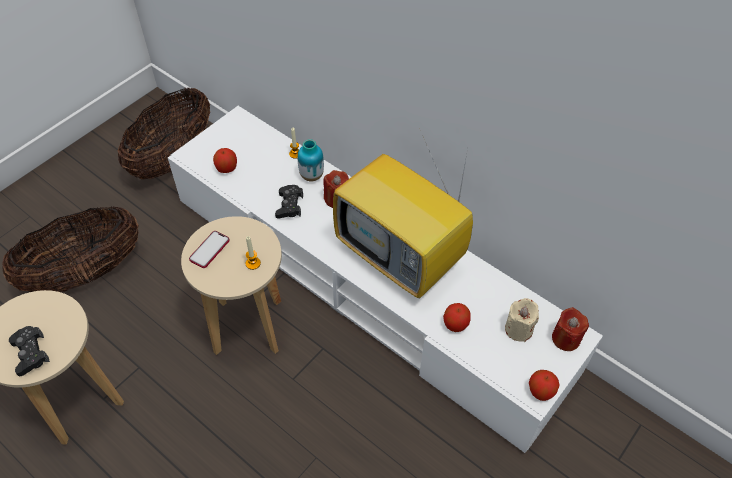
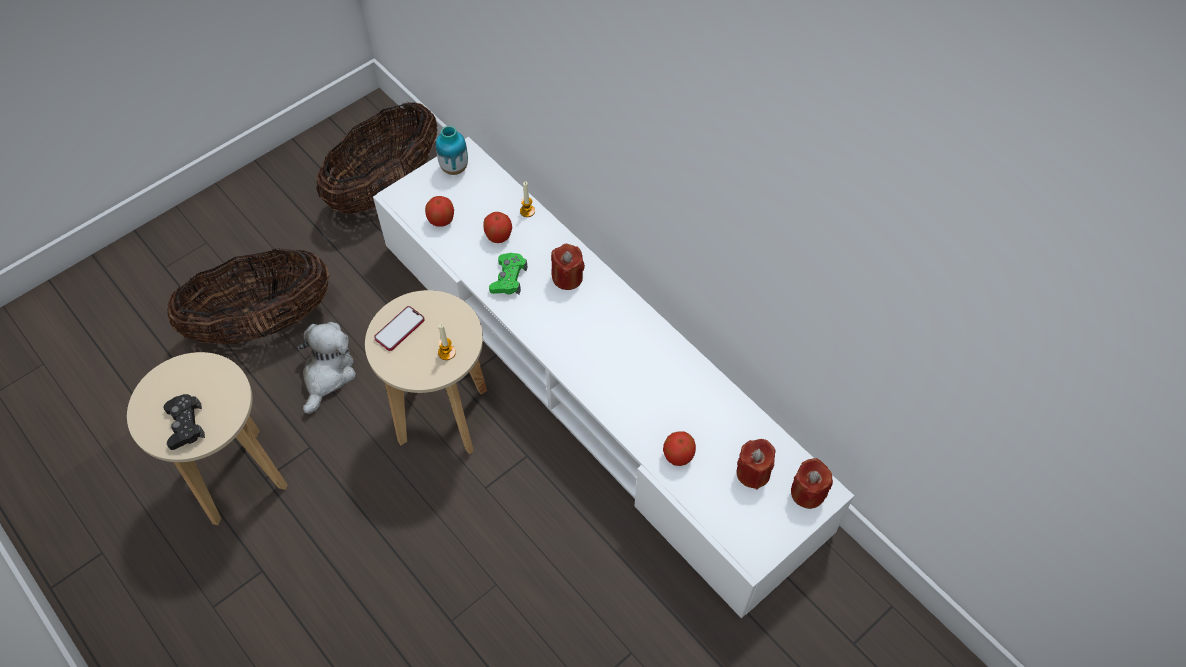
camera: 10 degrees right, 5 degrees up
(146, 306) = (328, 374): none -> plush toy
(289, 205) = (508, 278): black game controller -> green game controller
(311, 176) = (542, 243): vase -> vase (454, 168)
(402, 257) = (631, 363): television -> none
(518, 329) = (753, 472): beige candle -> red candle
(540, 391) = (761, 551): apple -> apple (498, 236)

